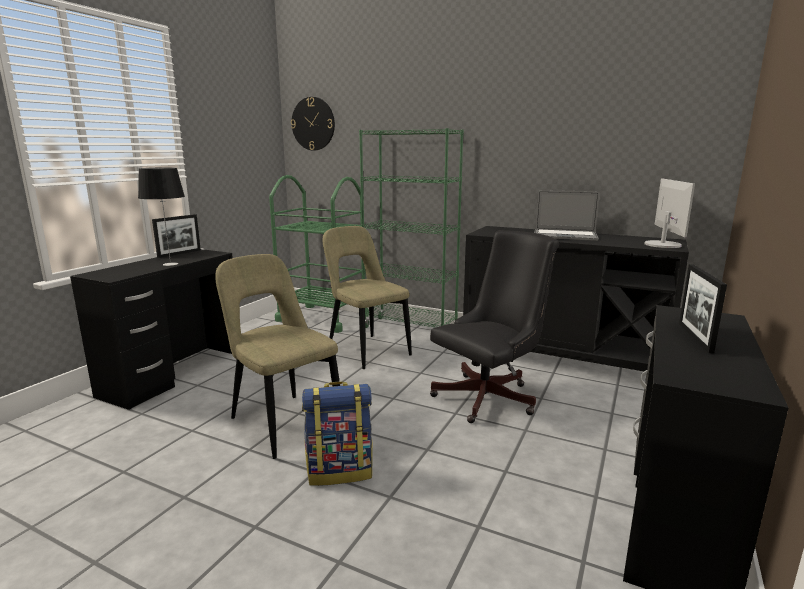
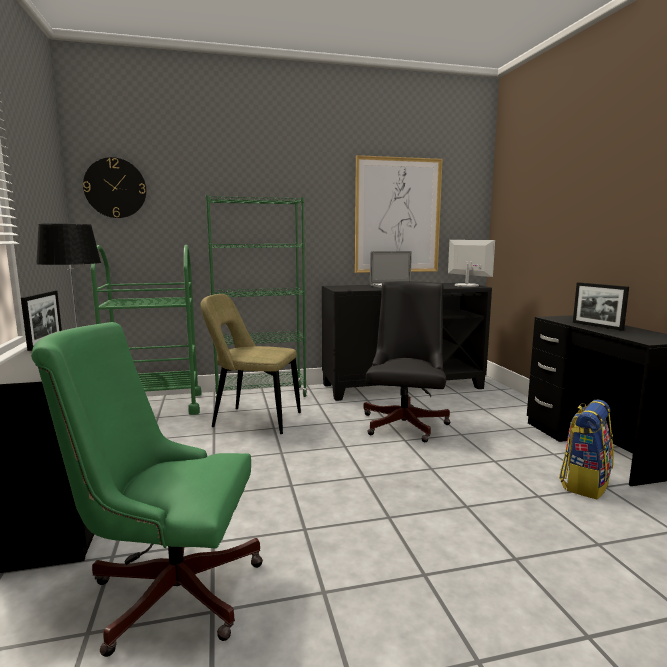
camera: 40 degrees left, 5 degrees down
(129, 446) = (167, 589): none -> green office chair
(283, 422) = (291, 497): beige chair -> none
(340, 471) = (405, 507): backpack -> backpack (584, 483)
(588, 145) = (397, 216): none -> picture

